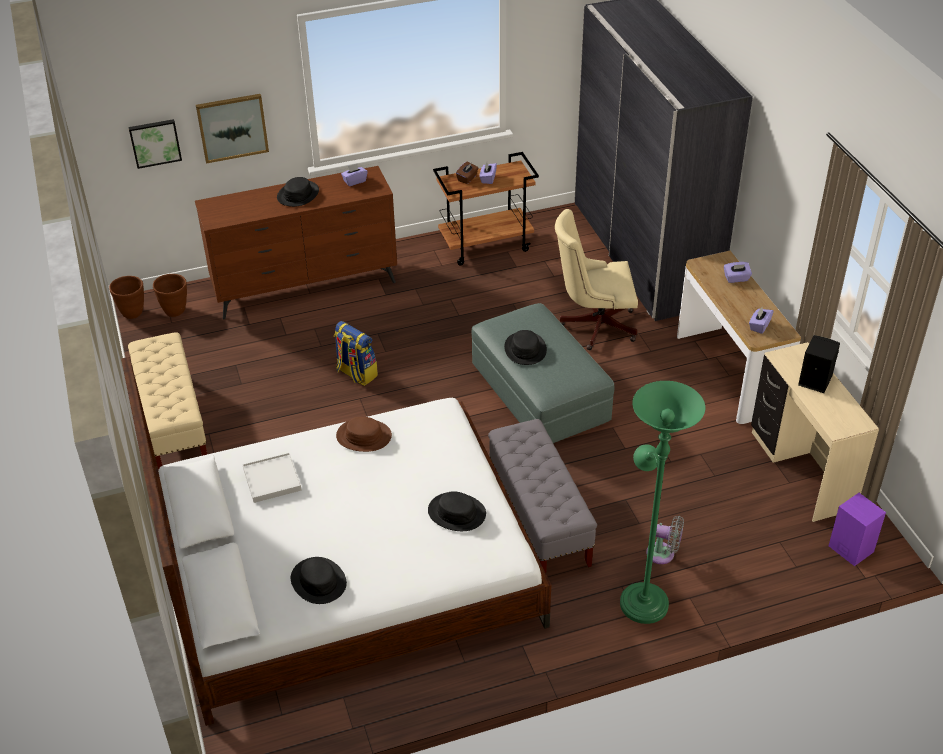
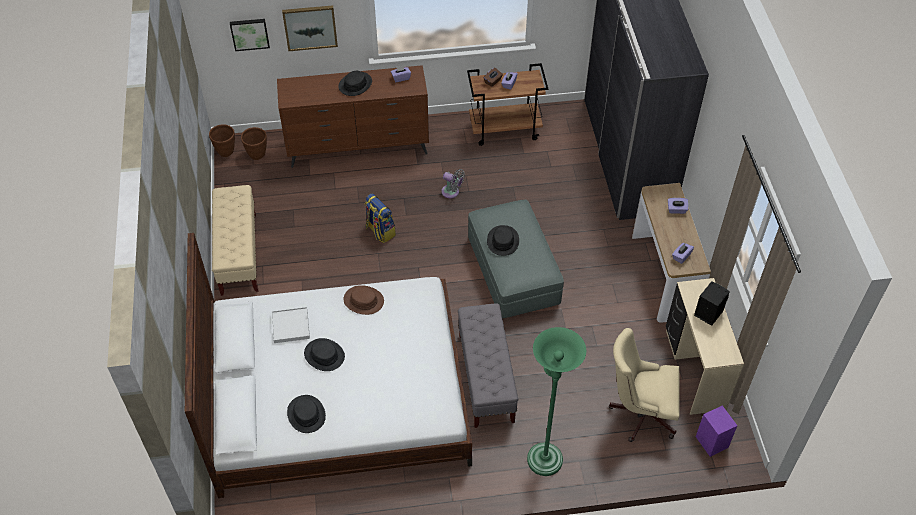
camera: 10 degrees right, 10 degrees up
(457, 512) = (415, 376): black hat -> black hat (324, 355)
(594, 325) = (570, 216): beige office chair -> beige office chair (639, 412)
(663, 554) = (570, 422): grey fan -> grey fan (452, 192)

